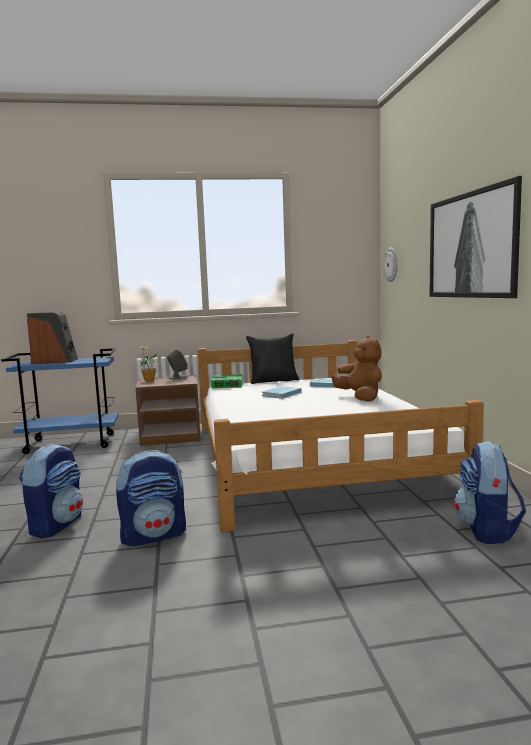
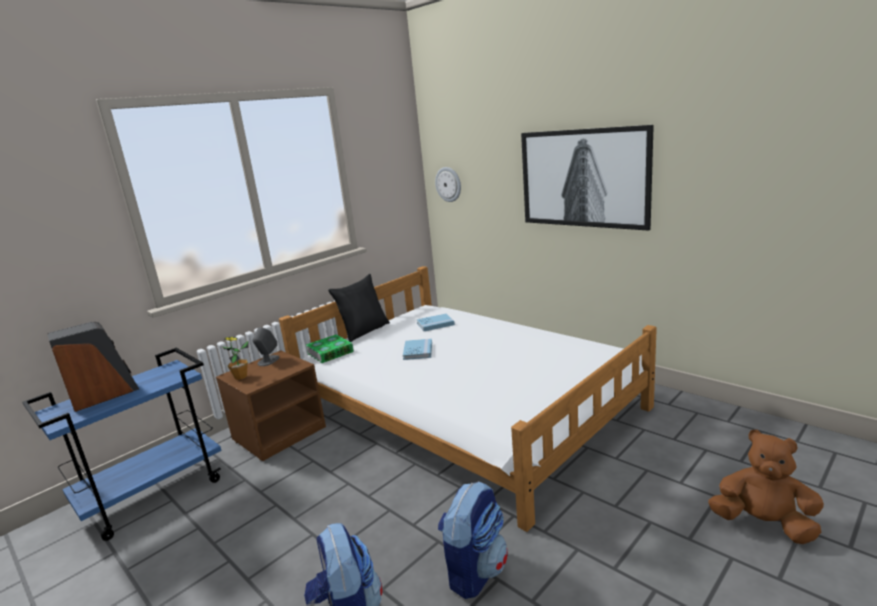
camera: 35 degrees left, 10 degrees up
(360, 398) = (499, 335): brown plush toy -> brown plush toy (763, 524)
(487, 530) = (691, 431): backpack -> none

